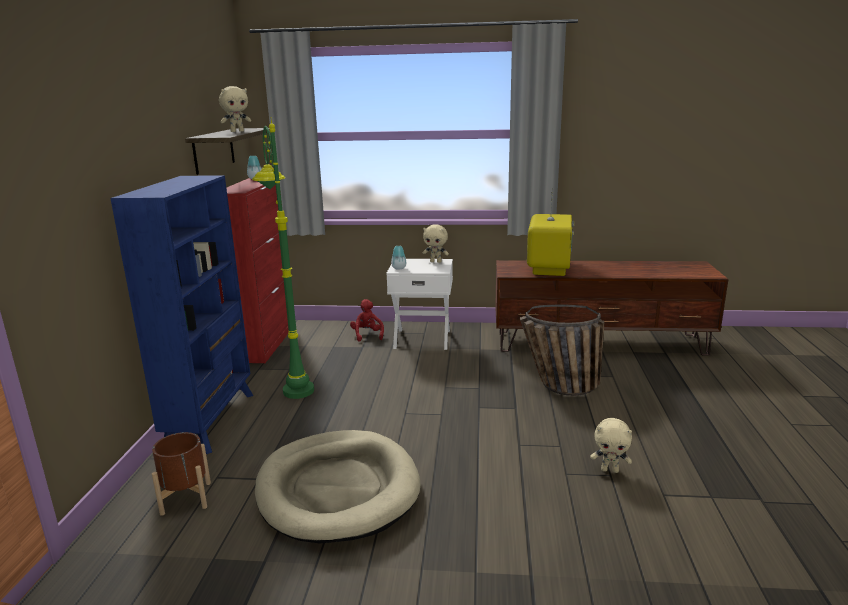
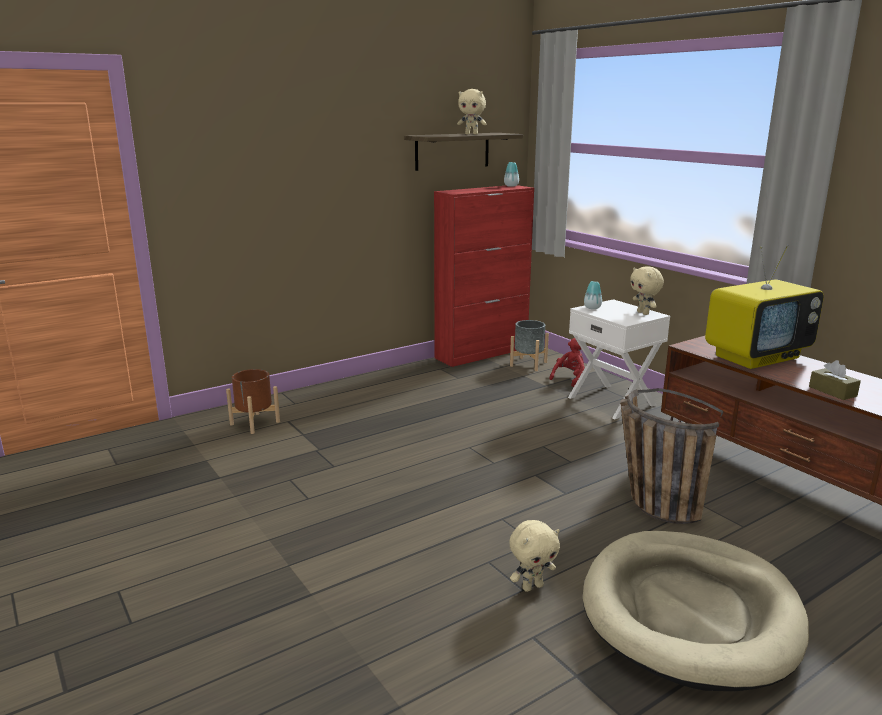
camera: 50 degrees right, 0 degrees up
(211, 420) = (349, 388): blue bookcase -> none
(293, 380) = (445, 386): green floor lamp -> none
(319, 337) = (528, 364): none -> grey planter
(337, 489) = (325, 466): beige dog bed -> beige dog bed (690, 612)
(610, 470) = (532, 586): beige plush toy -> beige plush toy turned 90 degrees counterclockwise
(617, 274) = (832, 391): none -> brown tissue box

